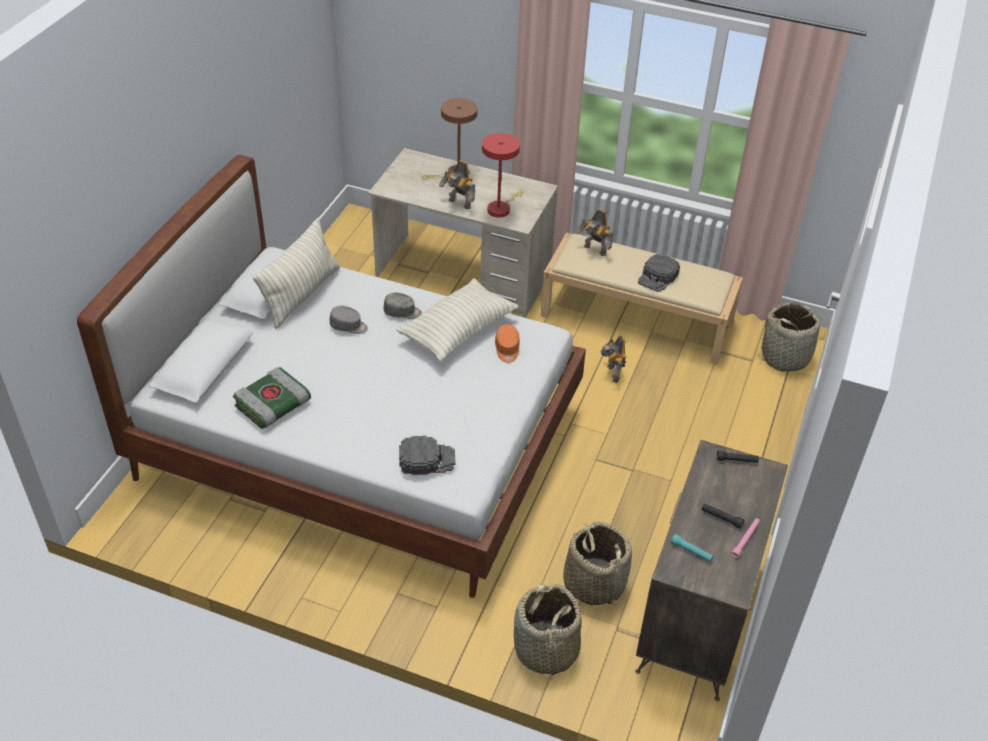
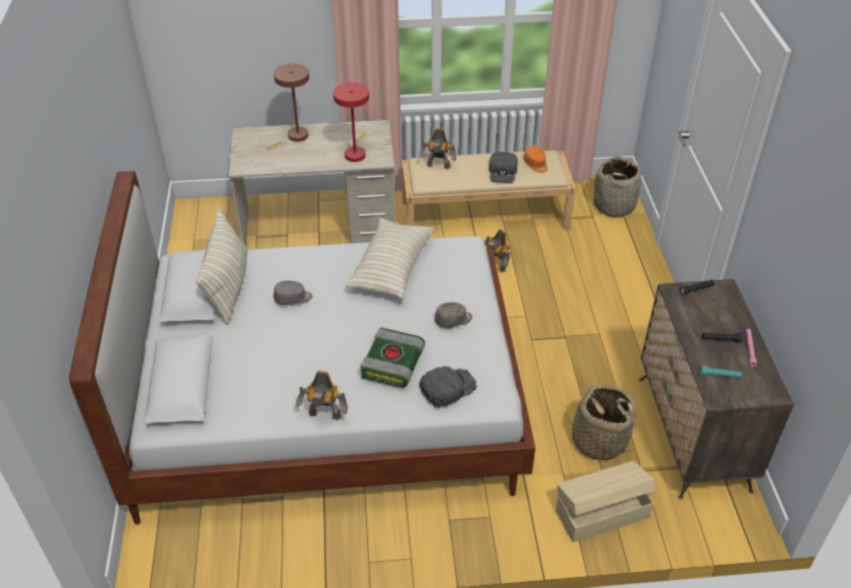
camera: 25 degrees left, 0 degrees up
(272, 405) = (274, 395): book -> book (393, 364)
(402, 312) = (332, 269): grey cap -> grey cap (453, 320)
(459, 204) = (317, 161): toy robot -> toy robot (324, 416)
(507, 349) = (444, 269): orange cap -> orange cap (536, 164)
(545, 650) = (600, 513): basket -> beige storage box

